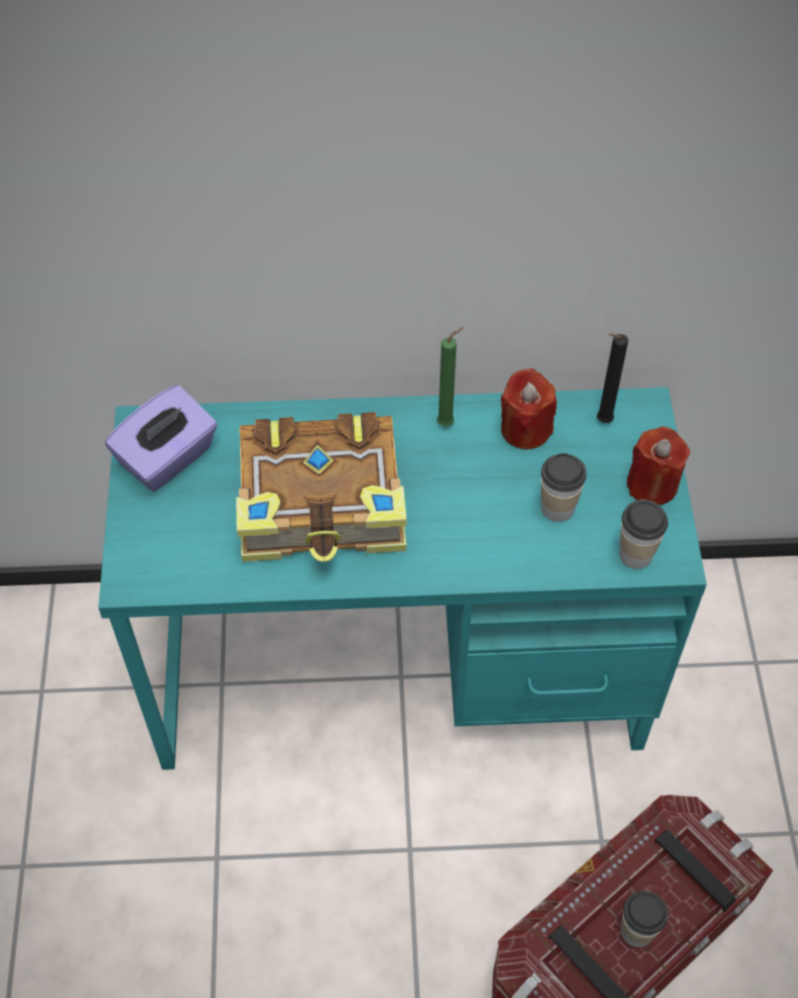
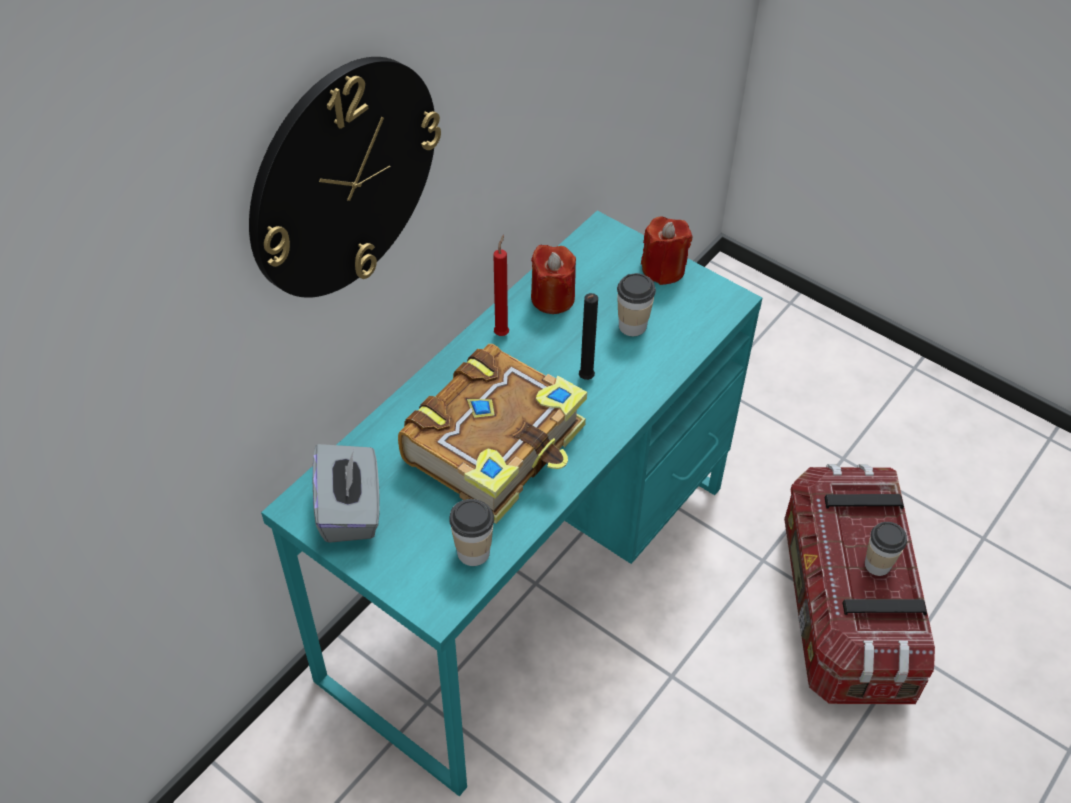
camera: 50 degrees left, 5 degrees down
(168, 458) = (350, 510): purple tissue box -> grey tissue box
(274, 165) = (343, 178): none -> wall clock
(448, 423) = (502, 333): green candle -> red candle
(601, 421) = (588, 258): black candle -> black candle (585, 380)
(635, 554) = (707, 313): cup -> cup (473, 552)

